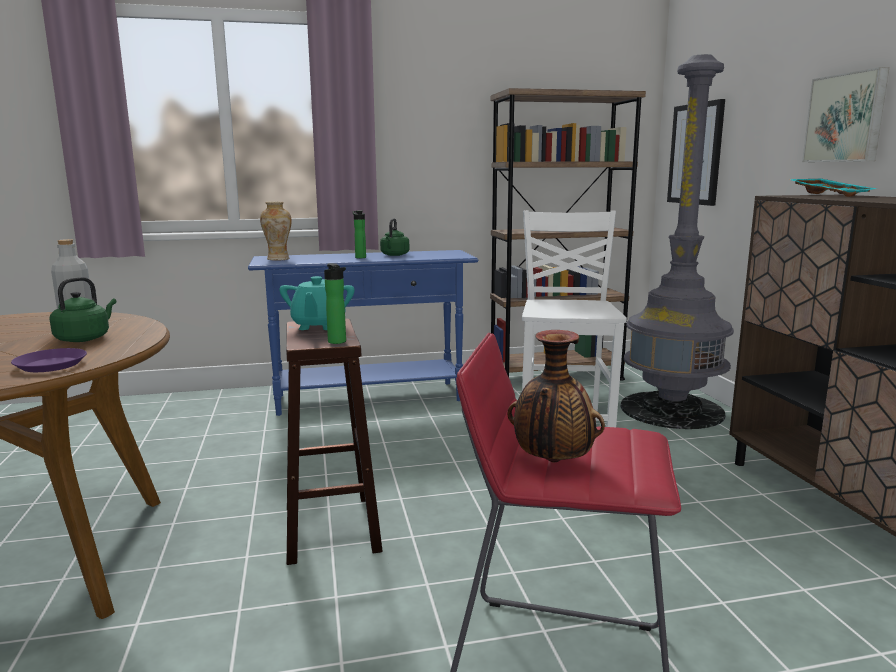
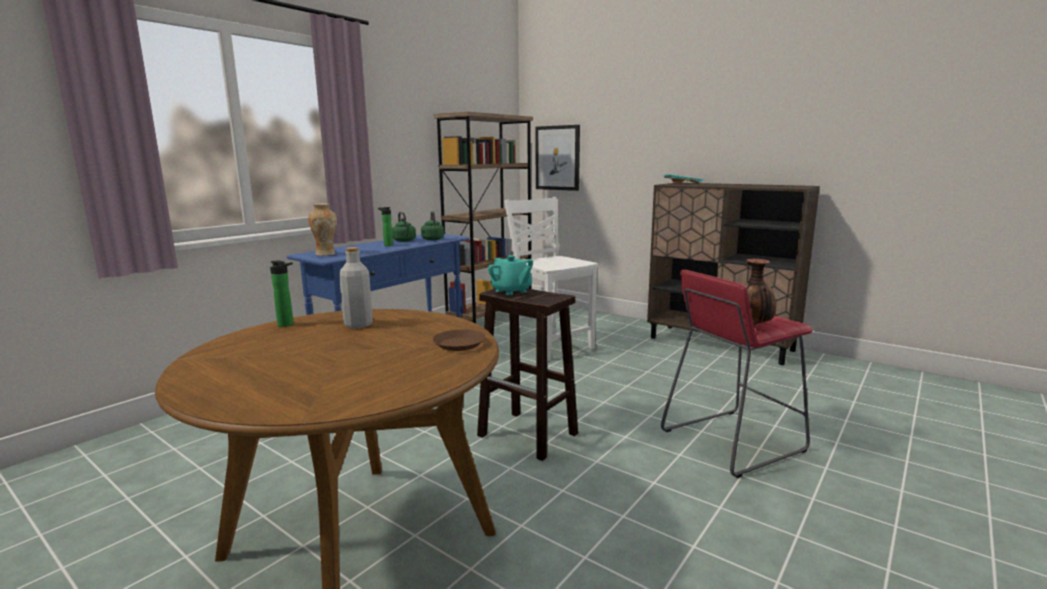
camera: 40 degrees left, 0 degrees up
(51, 365) = (459, 344): purple plate -> brown plate
(85, 338) = (401, 328): green kettle -> green kettle (432, 239)
(338, 342) = (559, 296): bottle -> bottle (287, 325)
(671, 410) = (583, 320): grey floor lamp -> none
(846, 118) = (672, 141): picture -> none

